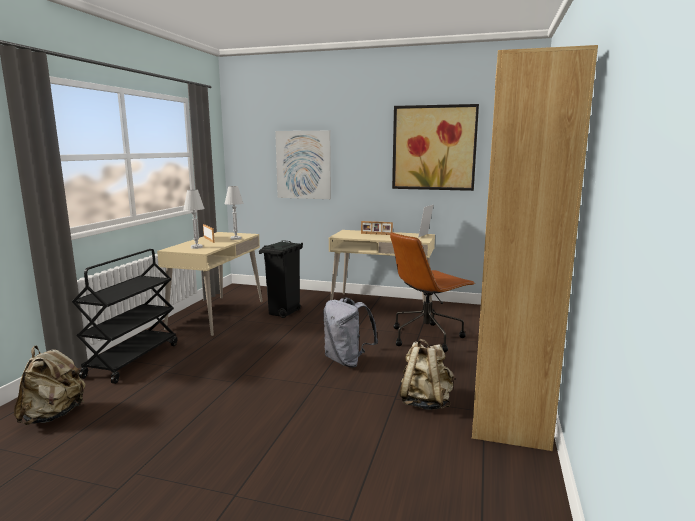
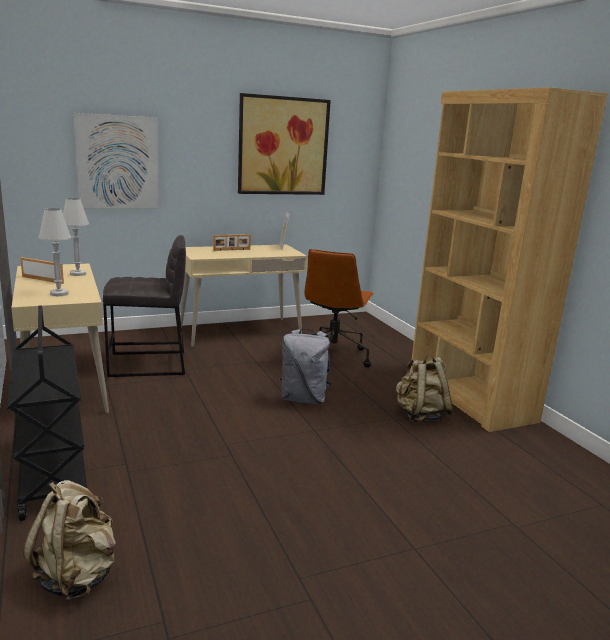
camera: 40 degrees left, 5 degrees up
(283, 313) = (148, 364): black trash can -> grey stool

